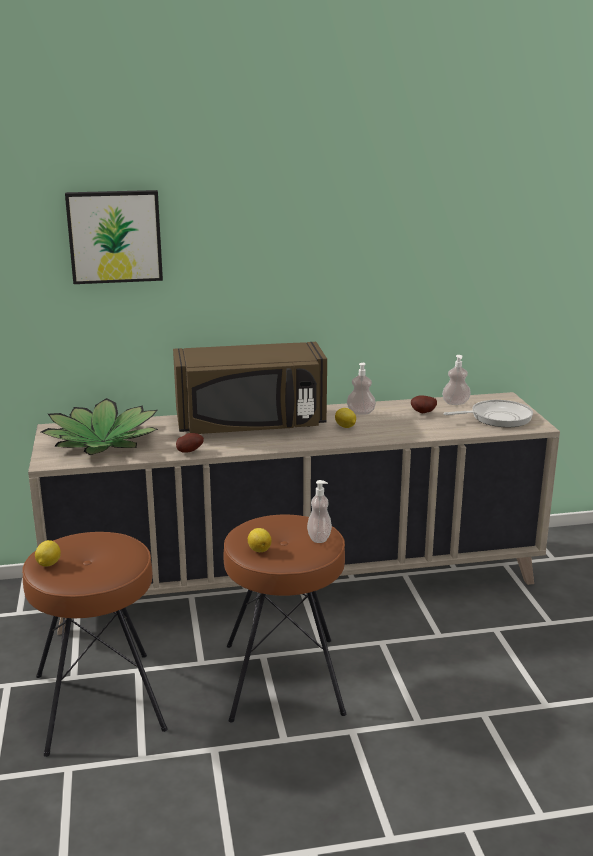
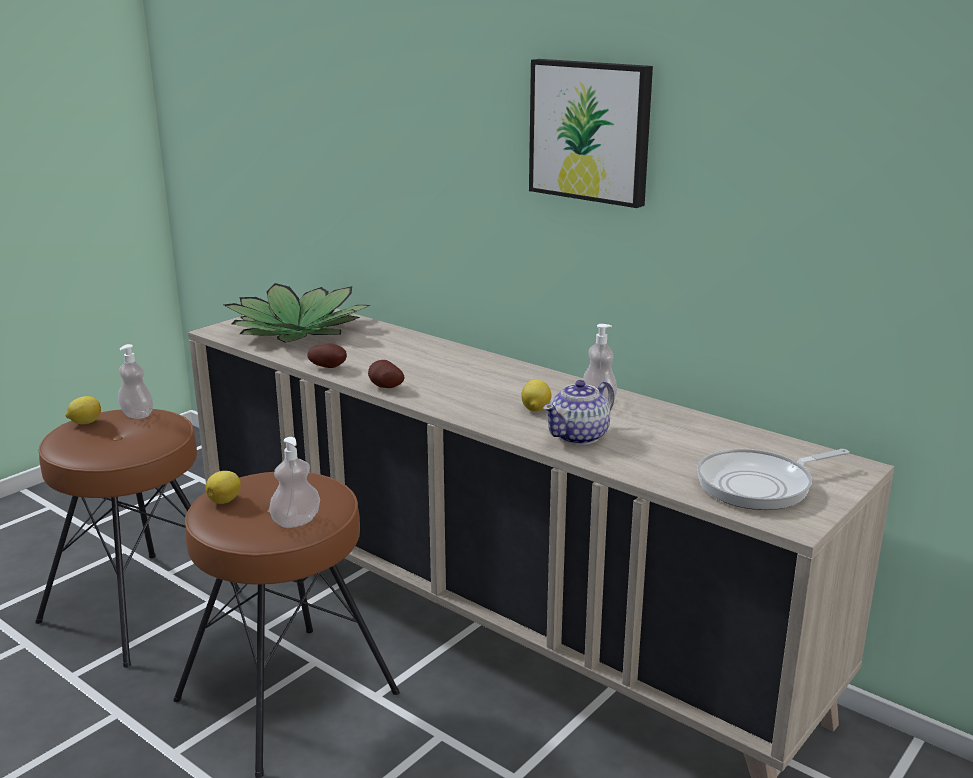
camera: 50 degrees right, 0 degrees up
(115, 236) = (372, 83): picture -> picture (591, 131)
(251, 424) = (452, 367): brown microwave -> none
(393, 429) = (579, 436): none -> teapot
(423, 413) = (674, 435): potato -> potato (384, 387)
(455, 403) = (754, 442): soap dispenser -> soap dispenser (137, 415)
(497, 418) = (760, 485): frying pan -> frying pan turned 120 degrees clockwise

